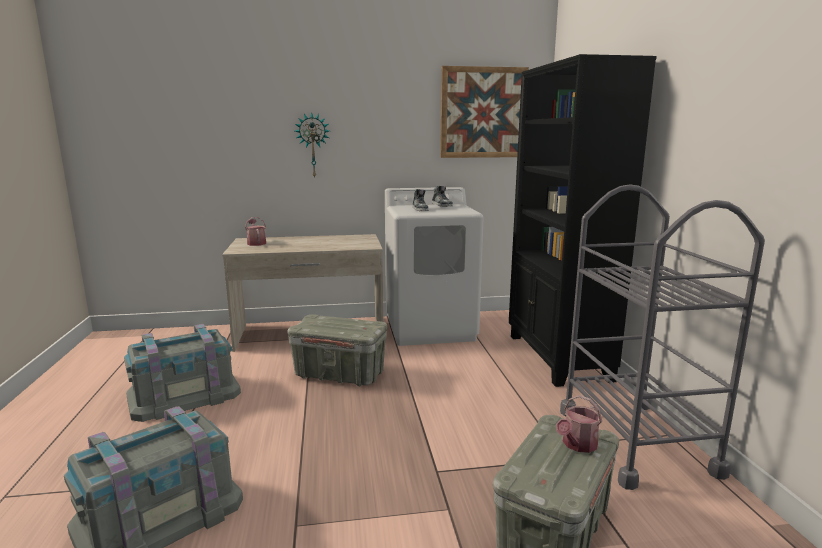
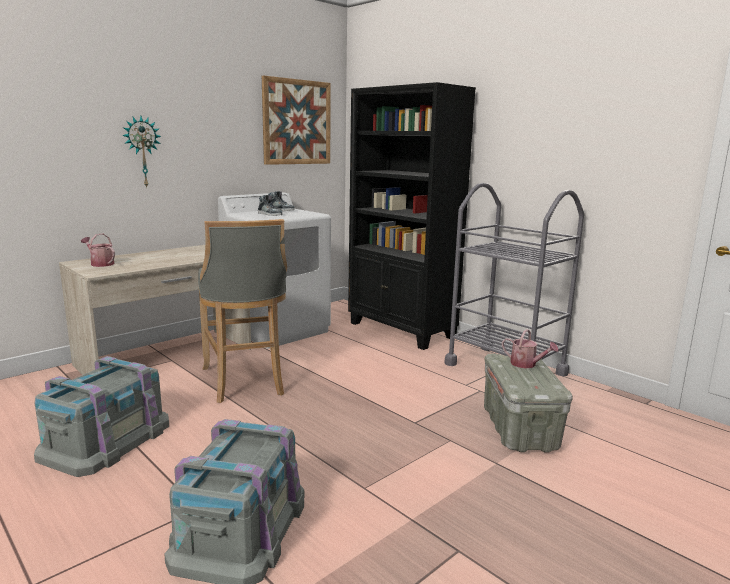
camera: 35 degrees left, 0 degrees up
(339, 374) = (246, 382): grey storage box -> grey stool
(577, 445) = (526, 364): watering can -> watering can turned 60 degrees counterclockwise

